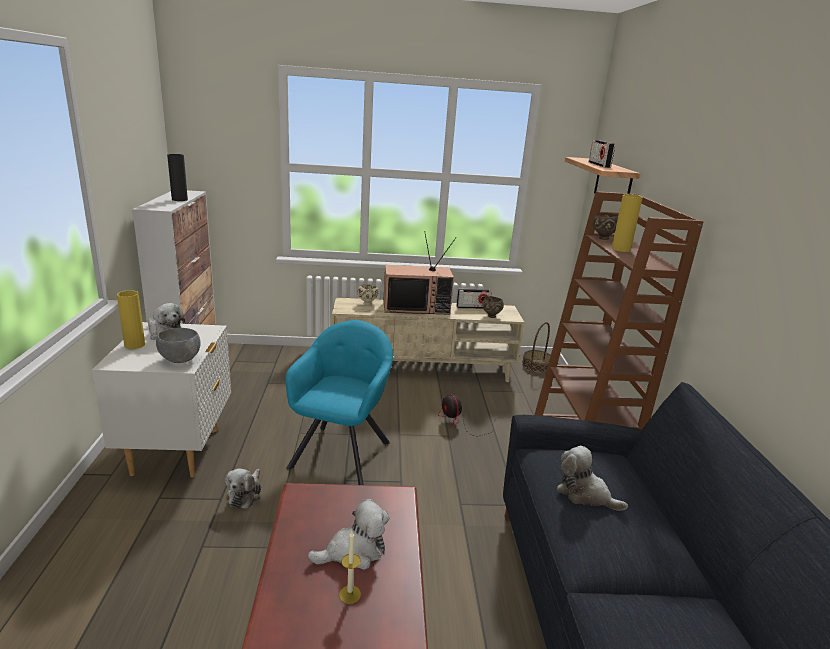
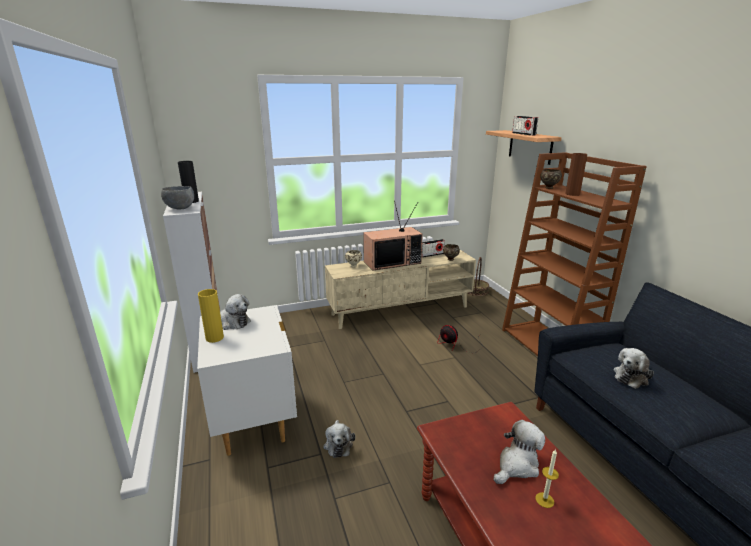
camera: 15 degrees left, 0 degrees up
(180, 360) = (268, 342): grey bowl -> grey bowl (180, 208)
(342, 452) = (388, 389): turquoise armchair -> none
(585, 494) = (632, 376): plush toy -> plush toy turned 60 degrees counterclockwise
(621, 249) = (572, 194): yellow vase -> brown vase

